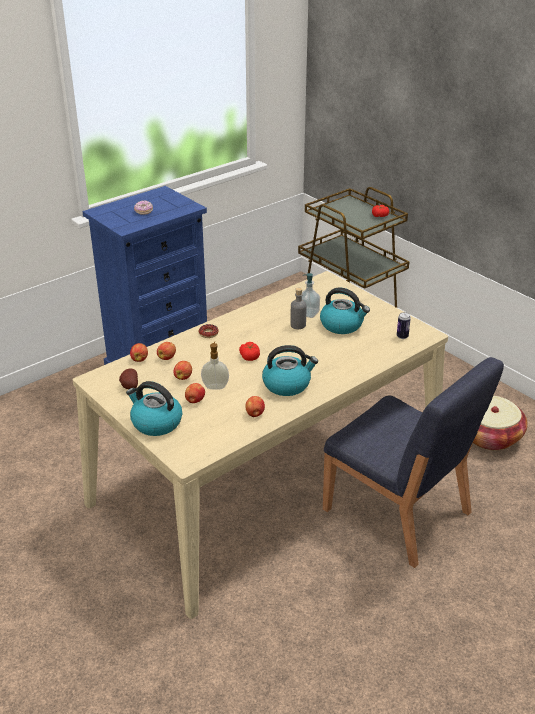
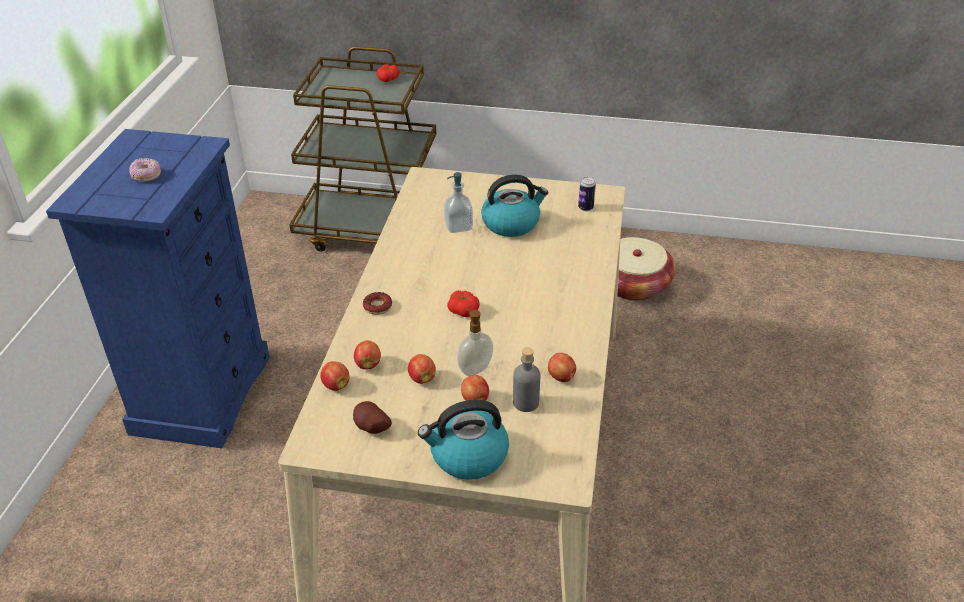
camera: 40 degrees left, 5 degrees up
(287, 384) = (547, 322): kettle -> none
(298, 325) = (465, 246): grey bottle -> grey bottle (525, 402)
(398, 512) = (641, 411): blue chair -> none

